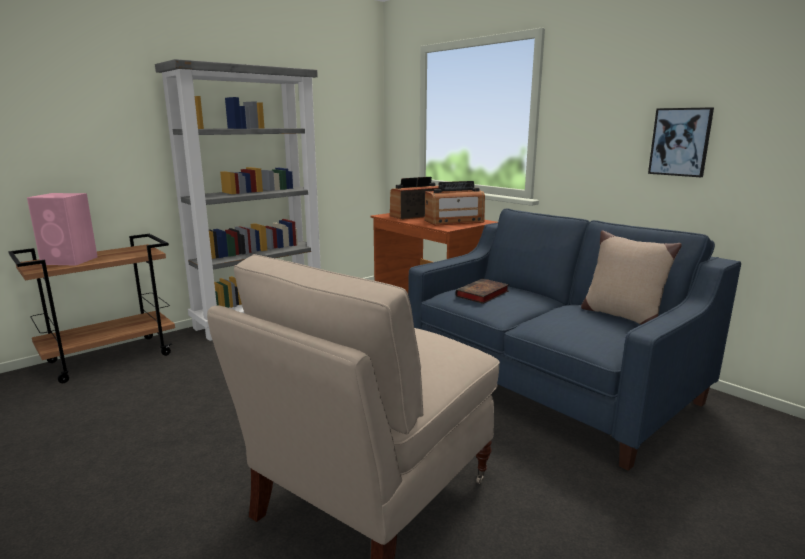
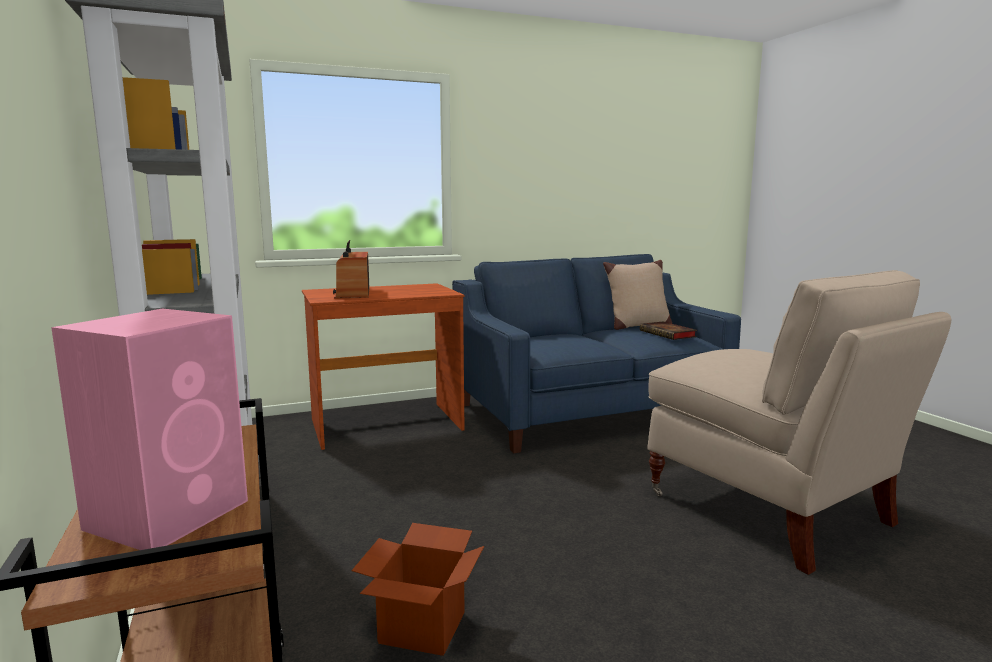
camera: 70 degrees left, 5 degrees down
(182, 379) = (423, 627): none -> cardboard box
(454, 221) = (415, 289): radio -> none
(482, 294) = (559, 343): book -> book (669, 334)
(680, 142) = (582, 190): picture -> none

